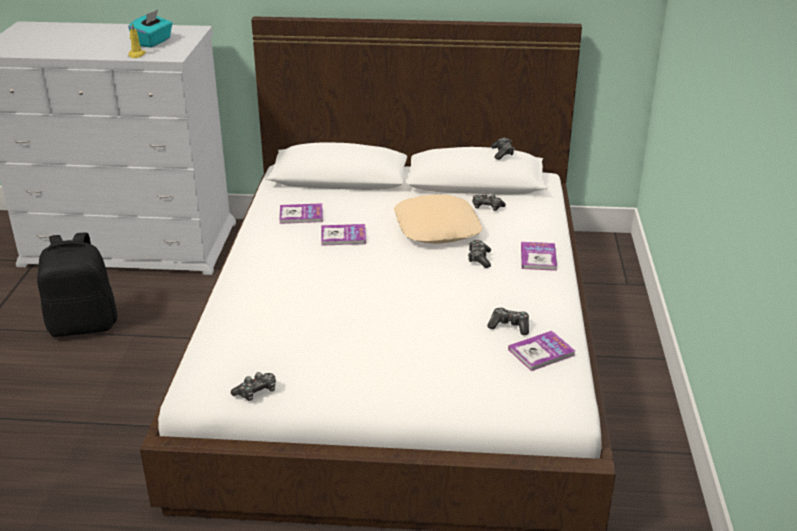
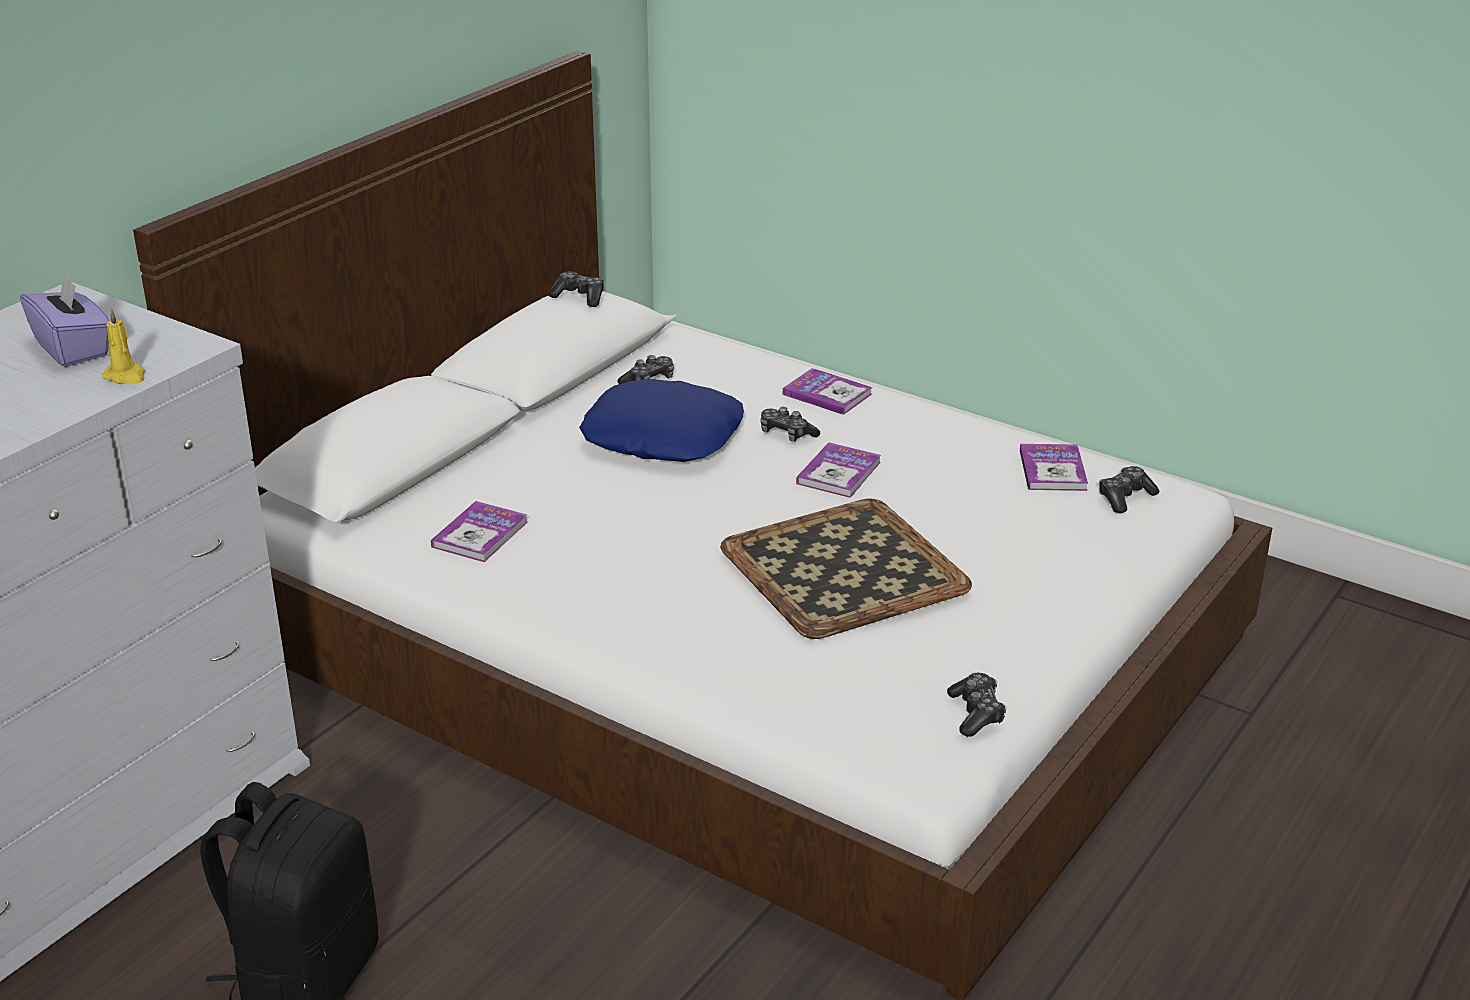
camera: 60 degrees left, 0 degrees up
(153, 42) = (73, 348): turquoise tissue box -> purple tissue box
(343, 236) = (600, 516): book -> book (839, 472)
(355, 311) = (841, 568): none -> tray
(437, 228) = (663, 436): beige pillow -> blue pillow
(509, 326) = (976, 470): game controller -> game controller (1125, 497)

